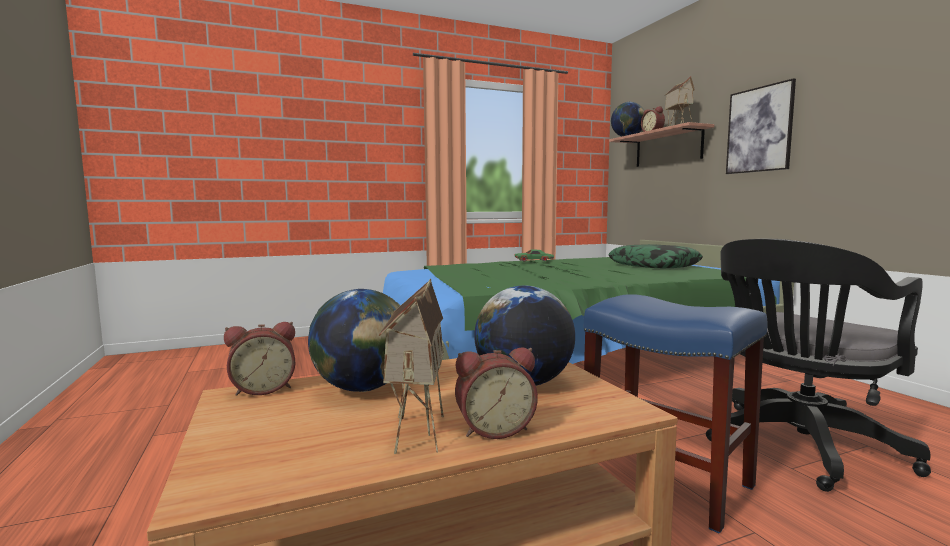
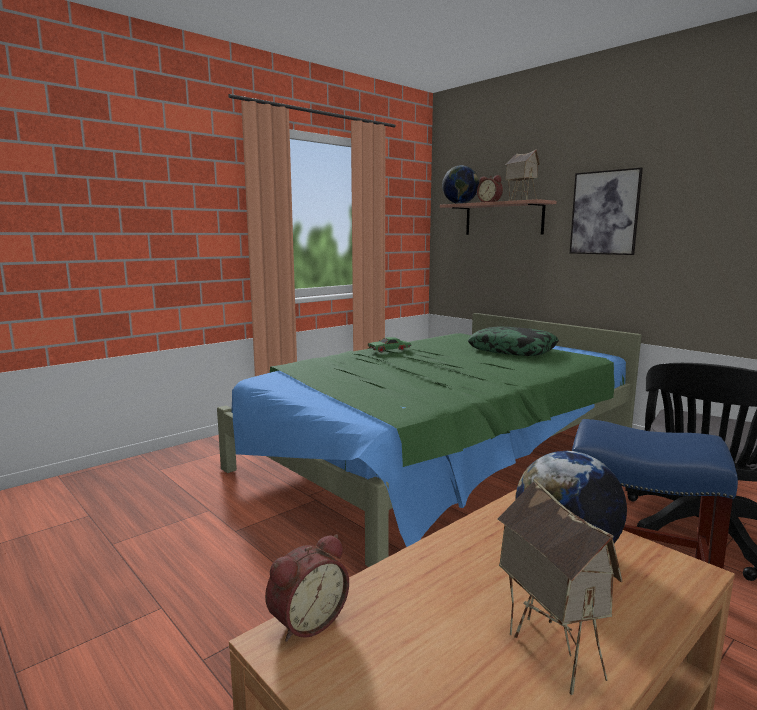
camera: 20 degrees left, 5 degrees up
(363, 389) = (420, 595): globe -> none
(494, 429) = (616, 629): alarm clock -> none

